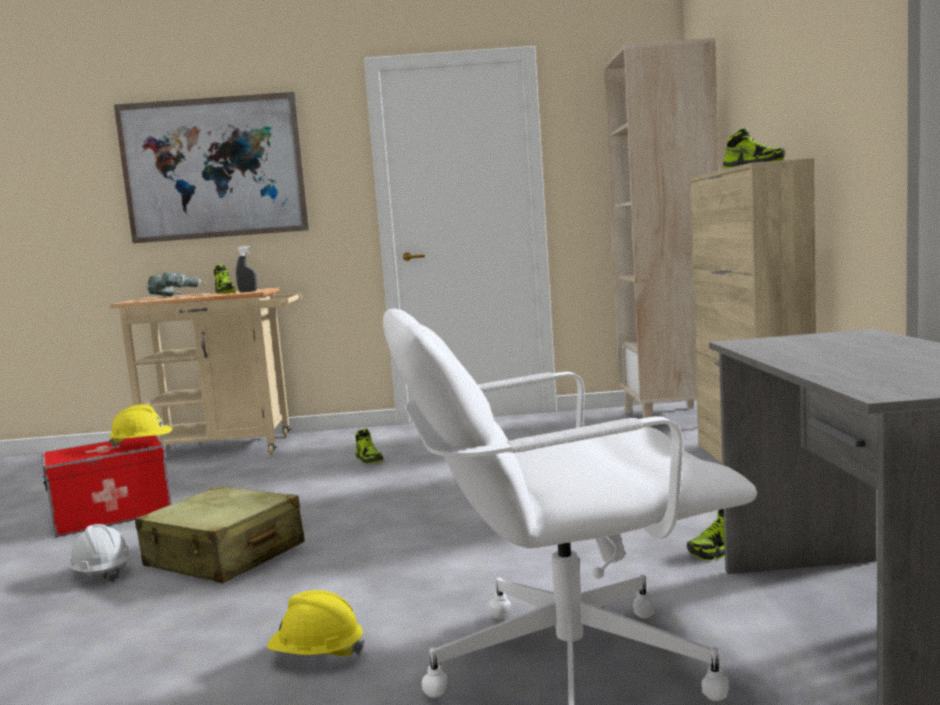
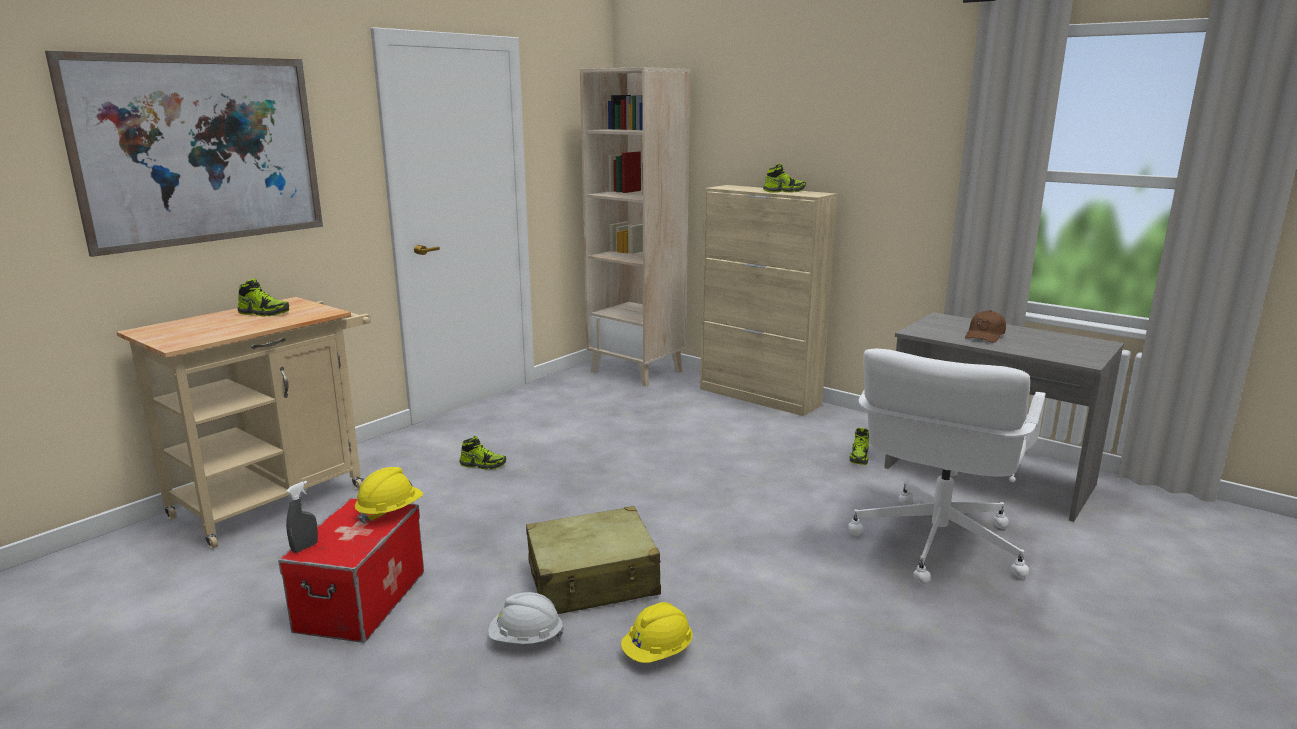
camera: 50 degrees left, 10 degrees up
(177, 296) = (207, 326): power drill -> none
(248, 291) = (308, 310): grey spray bottle -> grey spray bottle (305, 547)
(317, 655) = (825, 598): yellow hard hat -> yellow hard hat (658, 652)
(835, 352) = (985, 336): none -> brown cap

